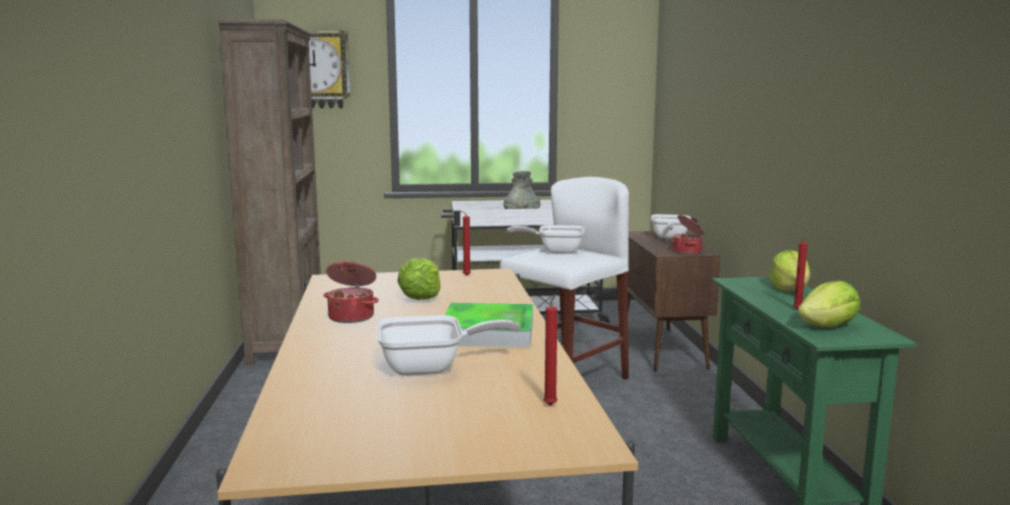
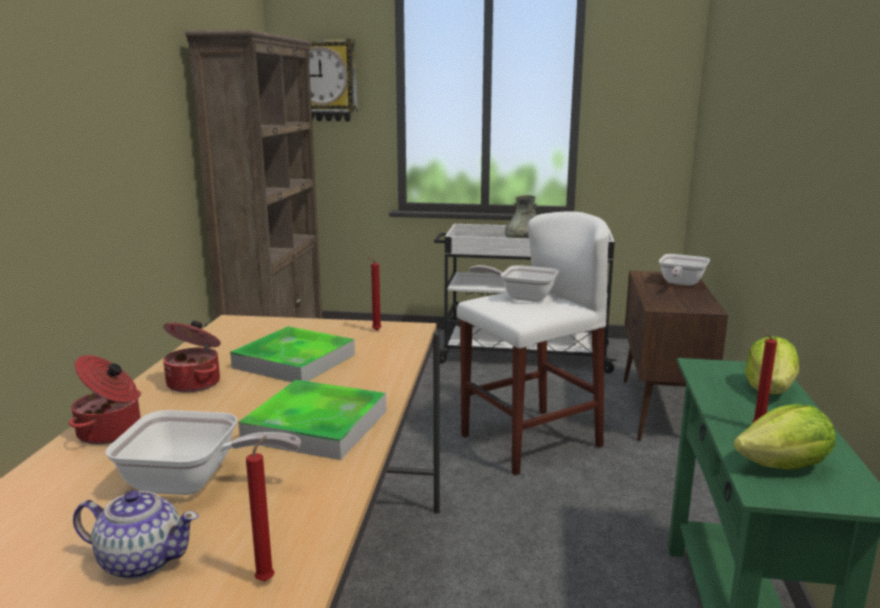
camera: 15 degrees right, 5 degrees up
(421, 298) = (294, 361): lettuce -> tray
(447, 407) = (141, 560): none -> teapot
(687, 252) = (689, 306): cooking pot -> cooking pot (111, 432)

